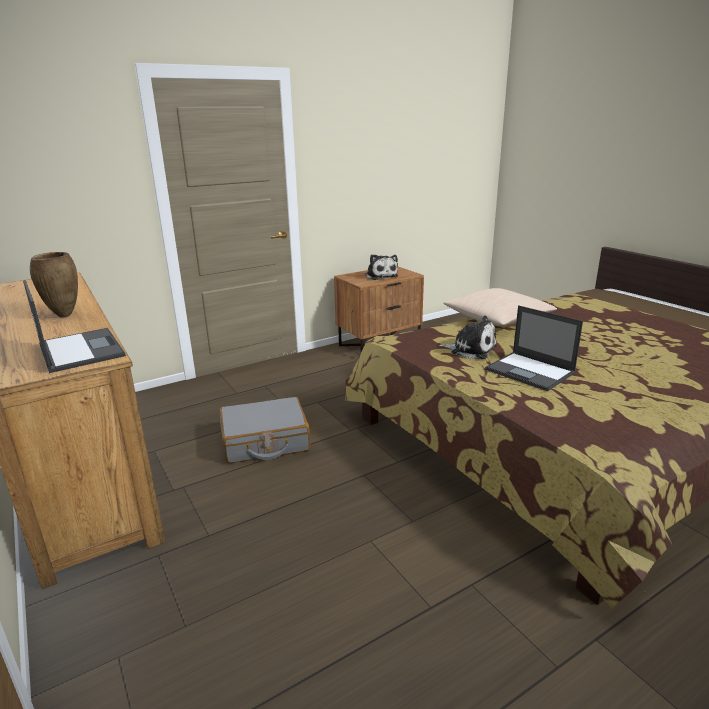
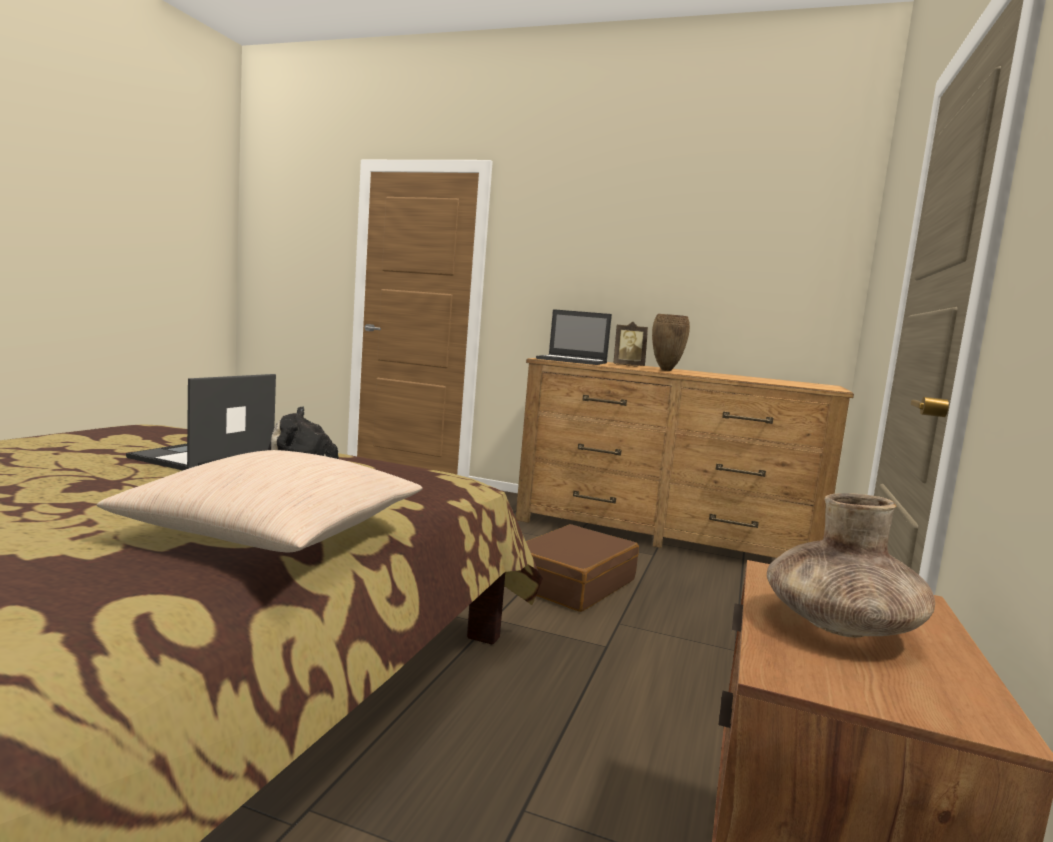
camera: 140 degrees right, 15 degrees down
(52, 332) = (627, 366): none -> picture frame
(265, 441) = (572, 583): grey suitcase -> brown suitcase
(380, 276) = (839, 626): plush toy -> brown vase
(530, 371) = (203, 456): laptop -> laptop turned 75 degrees counterclockwise

